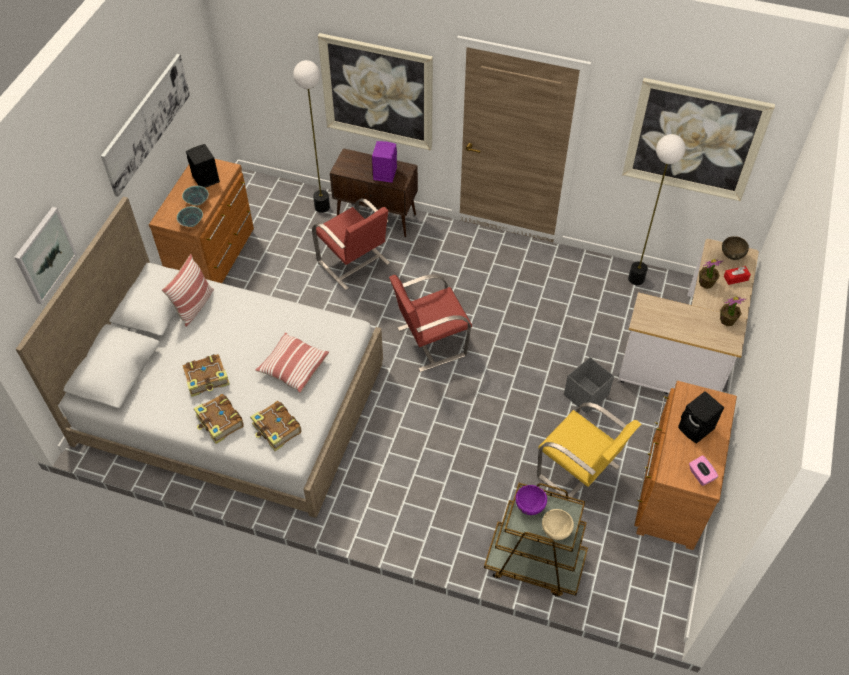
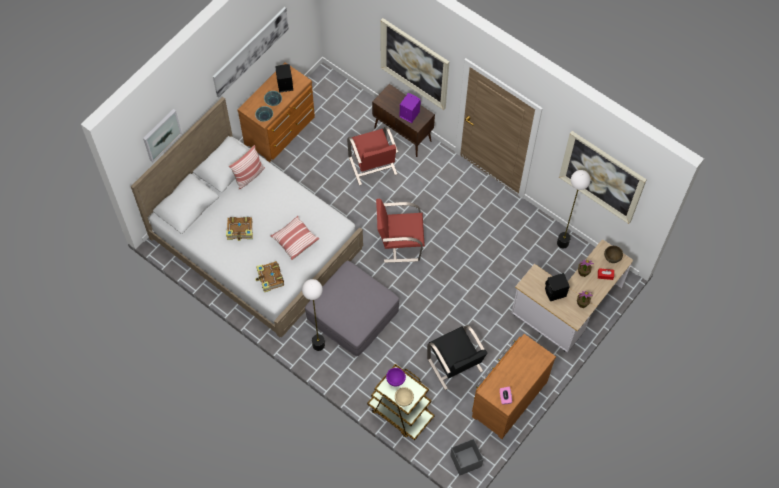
camera: 20 degrees right, 10 degrees up
(219, 423) = (238, 262): book -> none
(322, 206) = (368, 113): floor lamp -> floor lamp (318, 345)
(405, 452) = (352, 314): none -> grey ottoman
(579, 473) = (455, 366): yellow chair -> black chair
(585, 395) = (485, 316): grey storage box -> grey storage box (465, 461)
(696, 429) = (518, 369): black speaker -> black speaker (555, 293)

